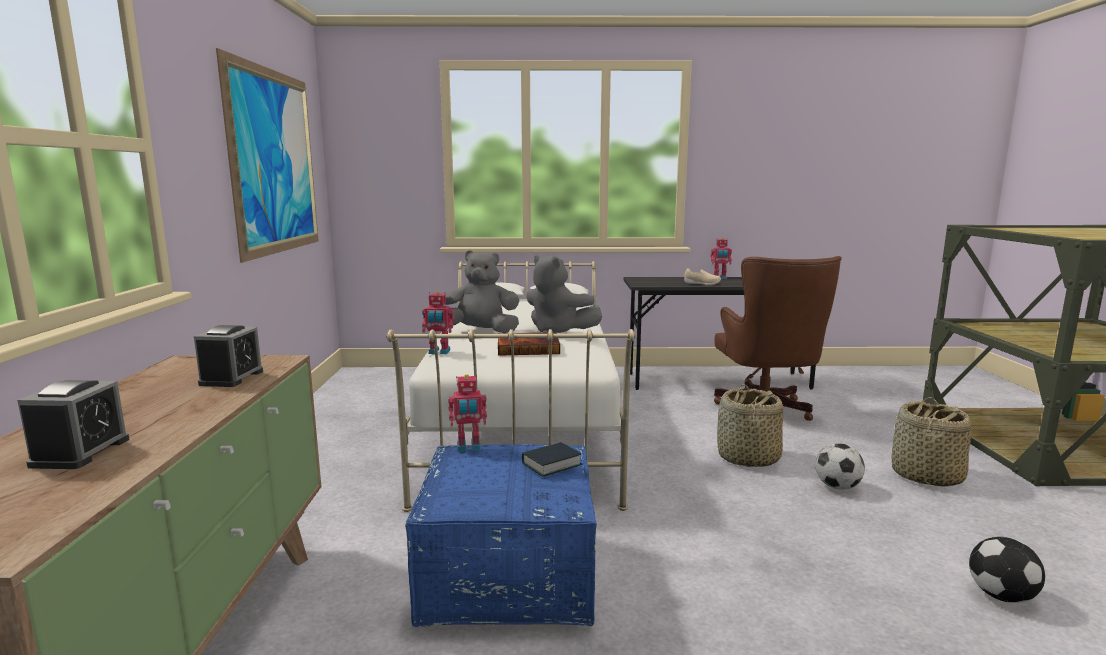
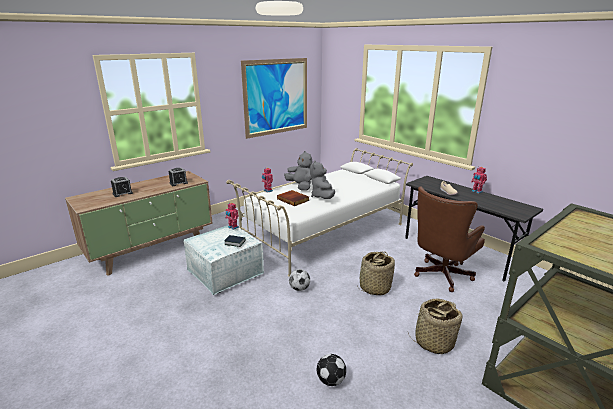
camera: 50 degrees right, 10 degrees up
(509, 578) = (226, 274): blue ottoman -> white ottoman
(837, 487) = (379, 318): football -> football (299, 288)

